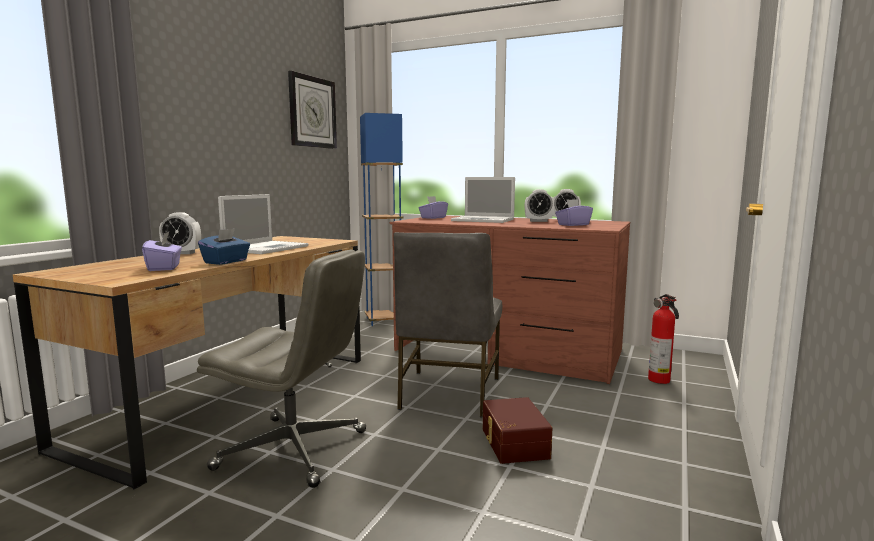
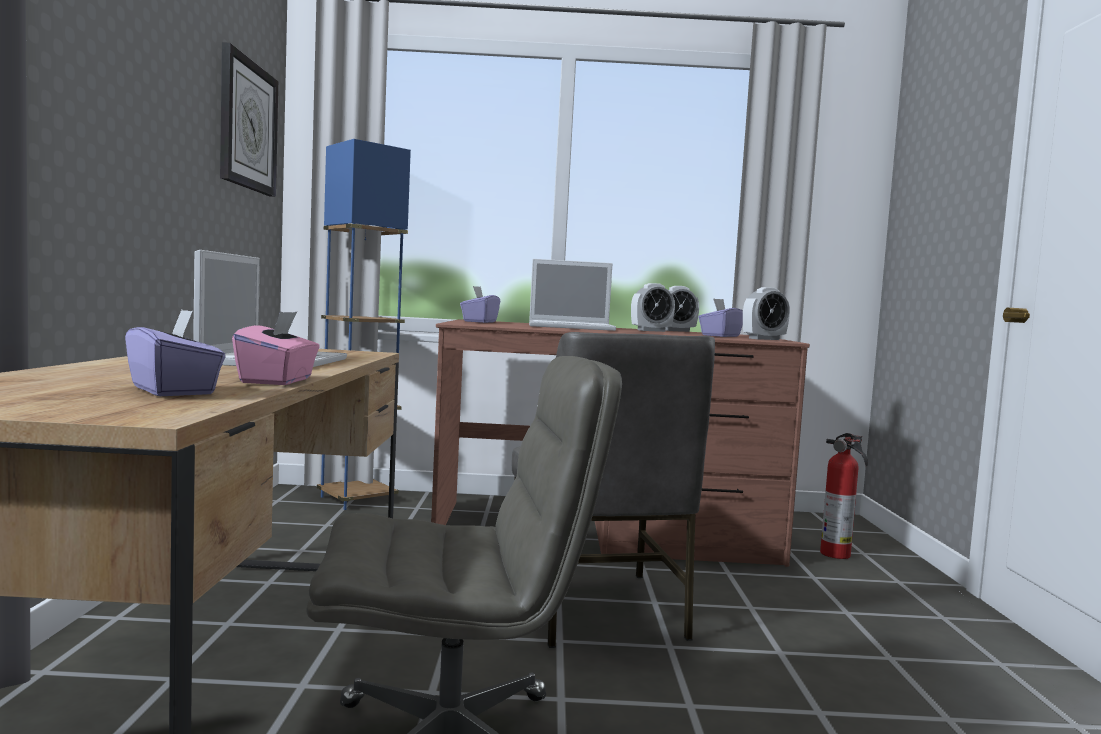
camera: 25 degrees left, 5 degrees down
(182, 253) = (114, 366): alarm clock -> alarm clock (764, 339)
(226, 262) = (278, 381): blue tissue box -> pink tissue box
(513, 443) = (779, 674): brown storage box -> none

